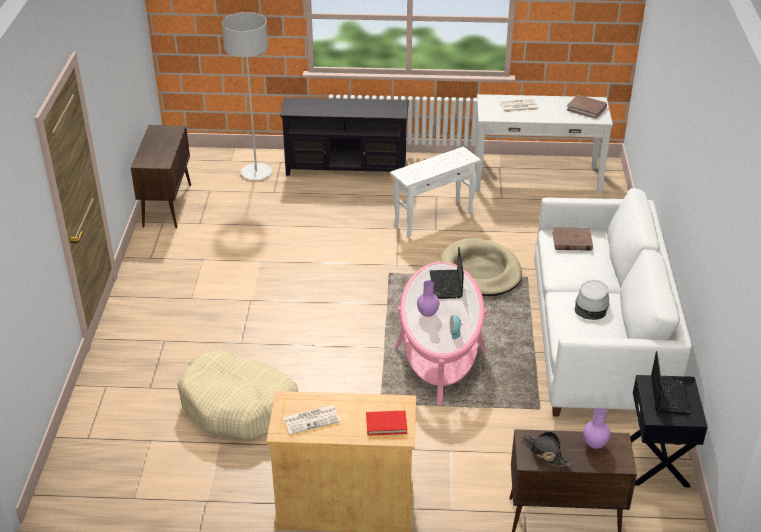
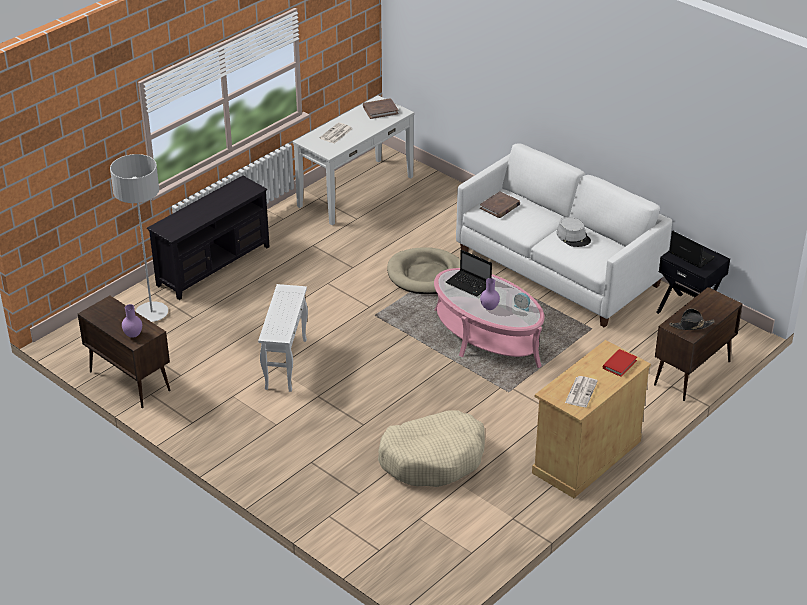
camera: 50 degrees left, 0 degrees up
(433, 218) = (338, 261): white side table -> white side table (286, 364)
(594, 444) = (703, 304): purple vase -> purple vase (133, 335)

